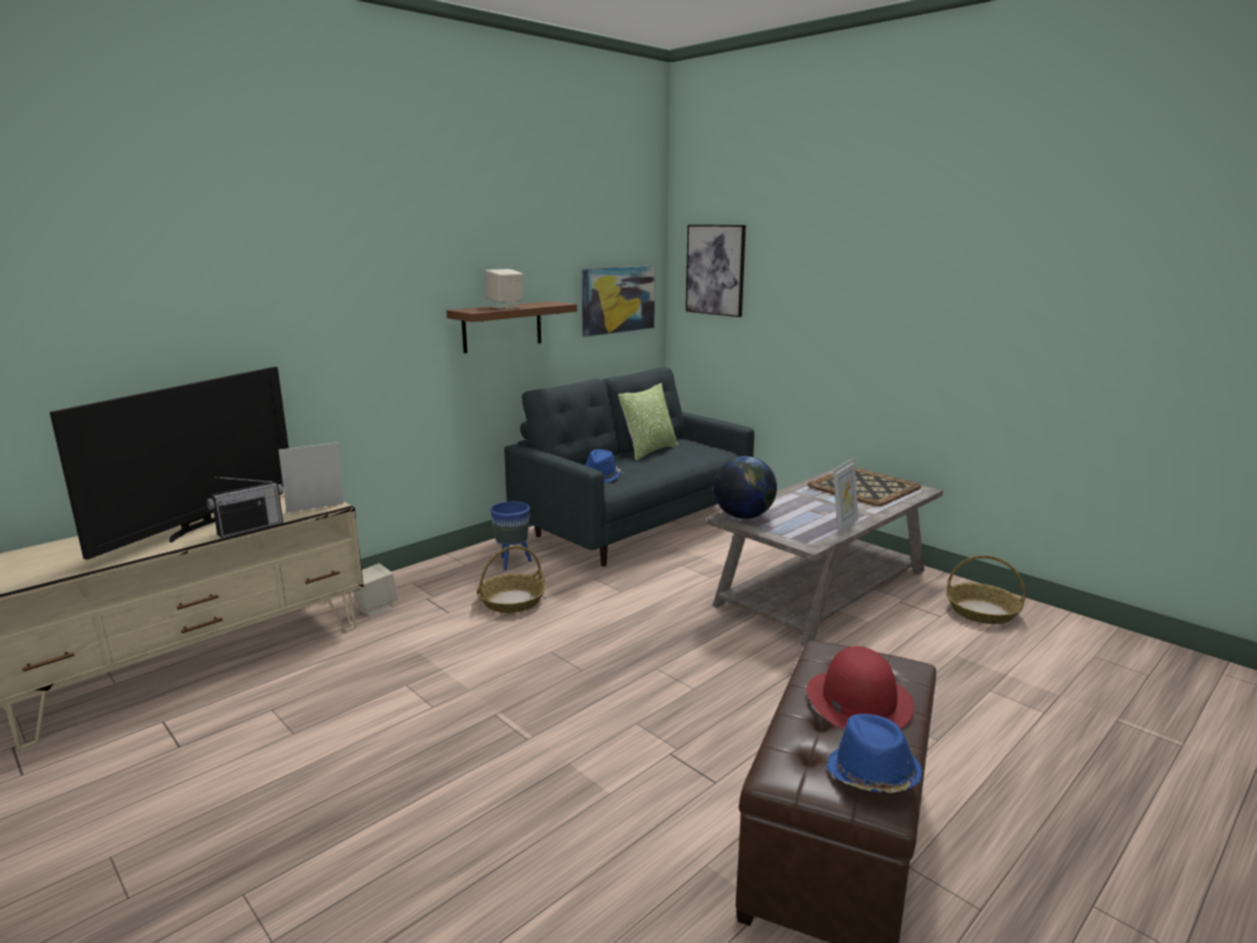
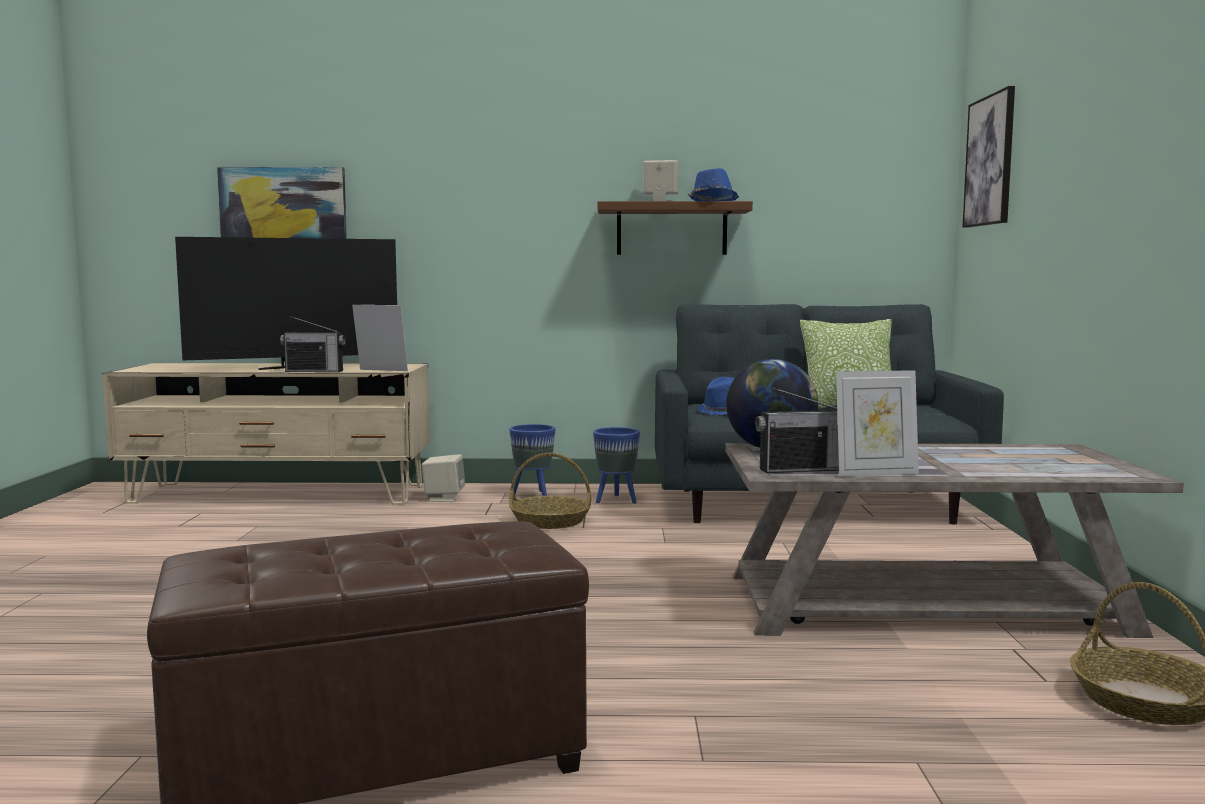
camera: 45 degrees right, 10 degrees down
(442, 579) = (532, 496): none -> blue planter
(617, 299) = (859, 210): picture -> picture (283, 210)
(808, 534) = (801, 469): none -> radio
(858, 700) = (403, 549): red hat -> none
(864, 487) = (1038, 460): tray -> none
(871, 774) = (241, 577): blue hat -> blue hat (712, 201)

